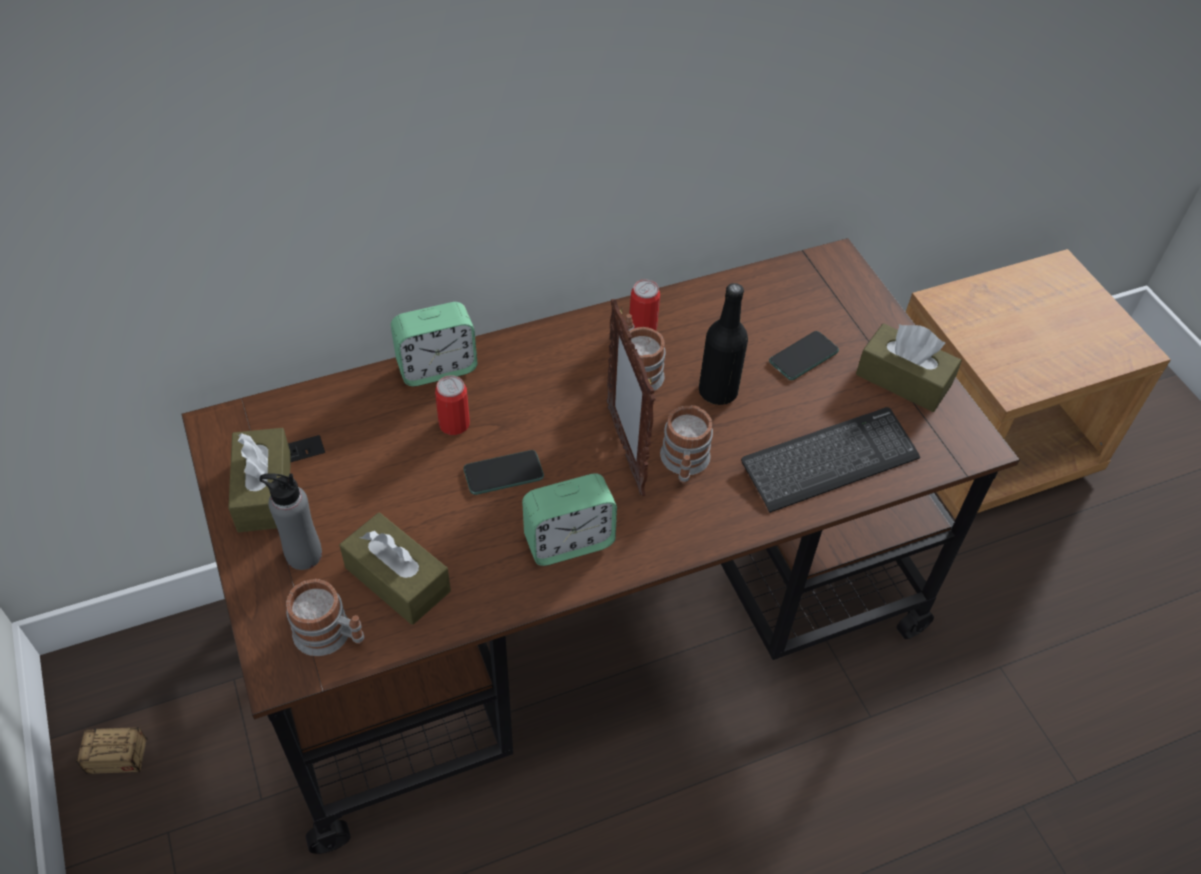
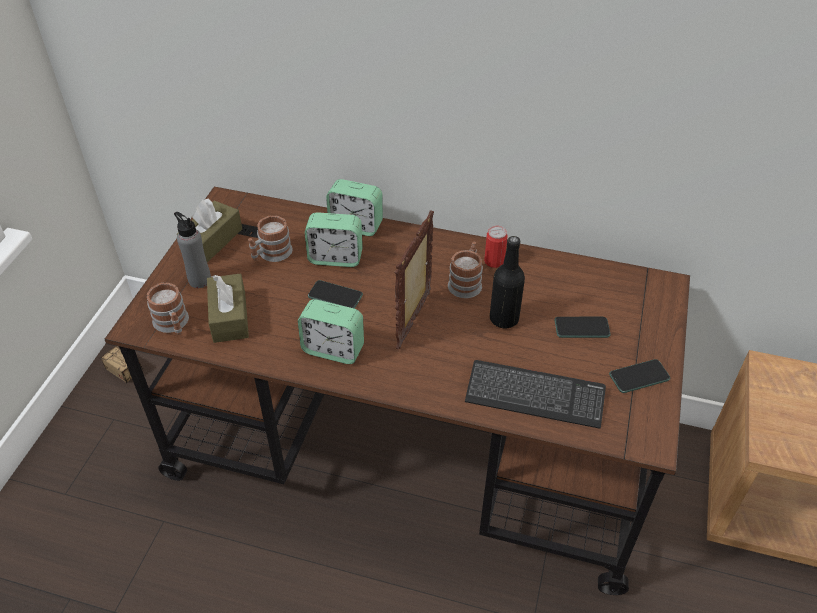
camera: 40 degrees right, 5 degrees down
(454, 424) = (335, 258): can -> alarm clock
(684, 463) = (441, 346): mug -> mug (271, 254)
(903, 379) = (639, 377): brown tissue box -> phone

